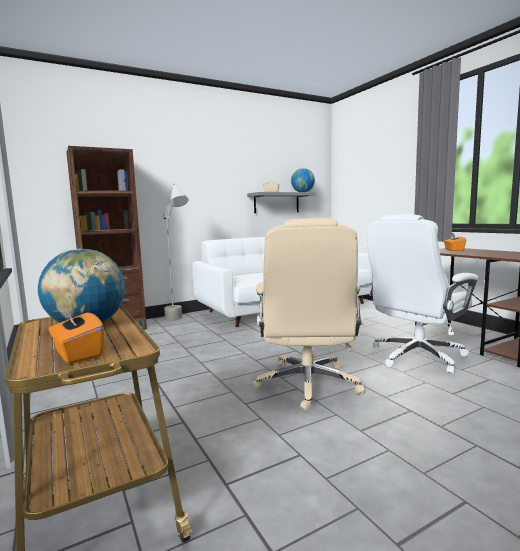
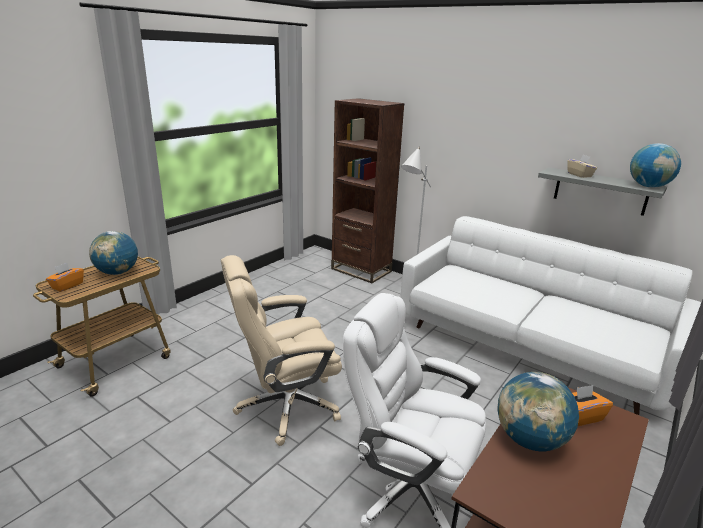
camera: 65 degrees right, 15 degrees up
(476, 253) = (529, 440): none -> globe

